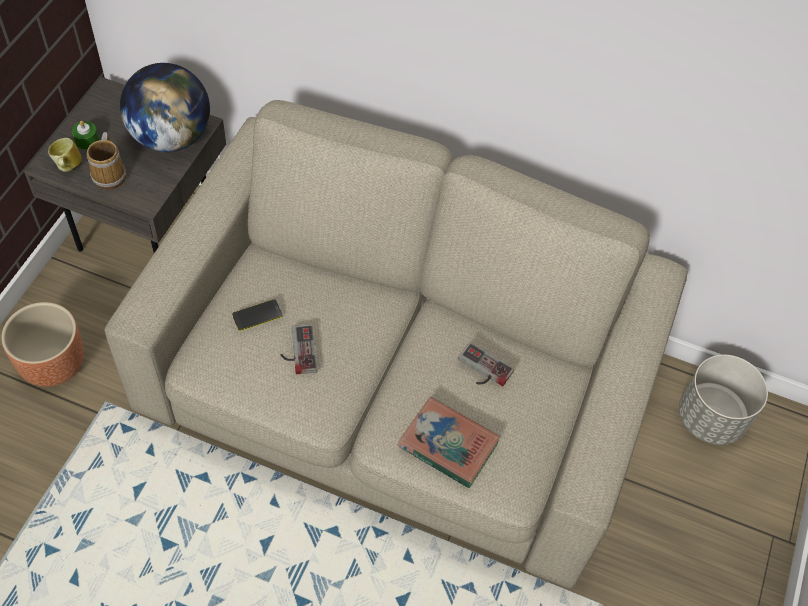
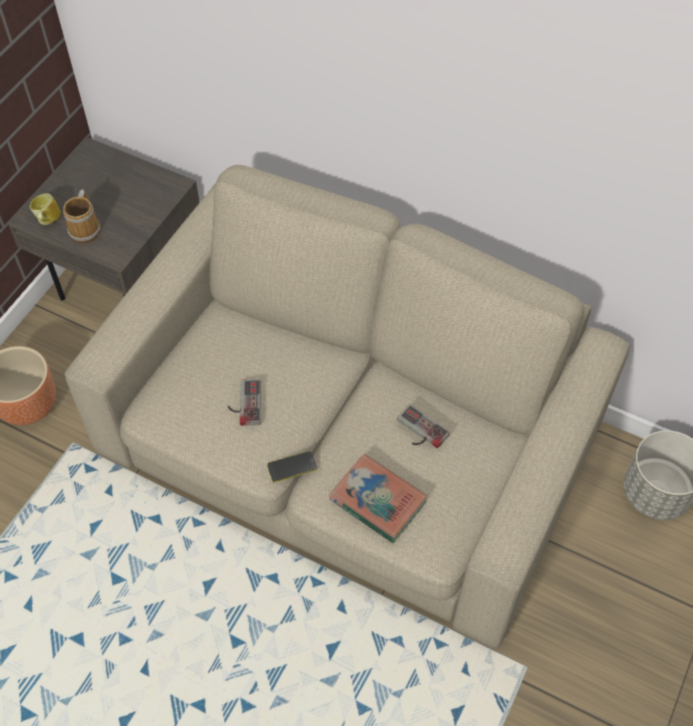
camera: 10 degrees right, 0 degrees up
(87, 140) = (68, 196): green candle -> none
(171, 137) = (145, 196): globe -> none
(257, 315) = (210, 368): phone -> phone (292, 467)

